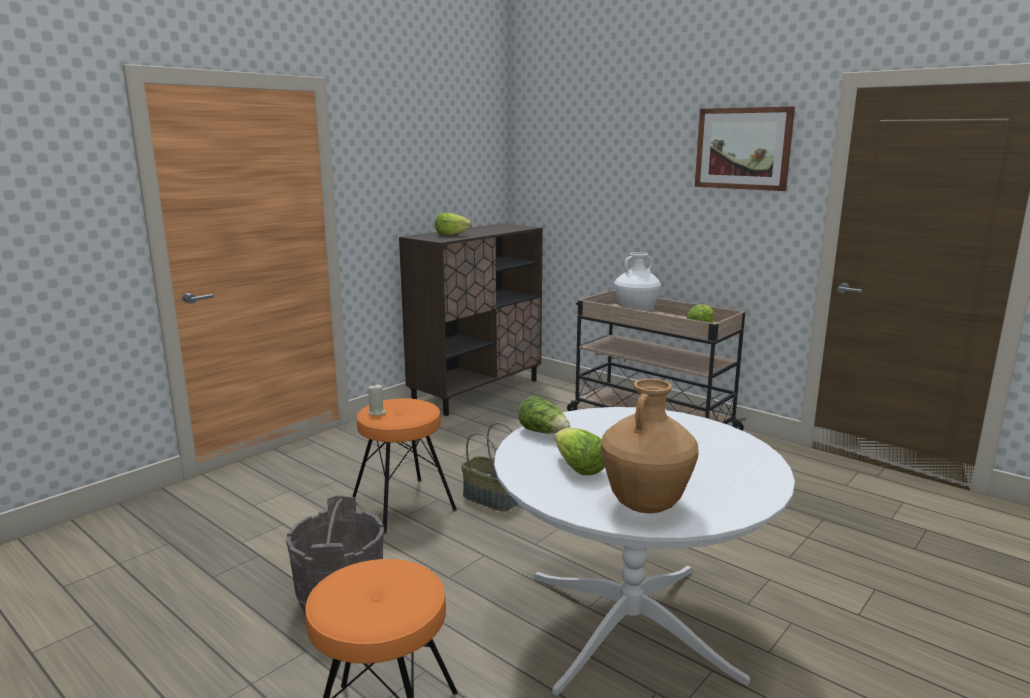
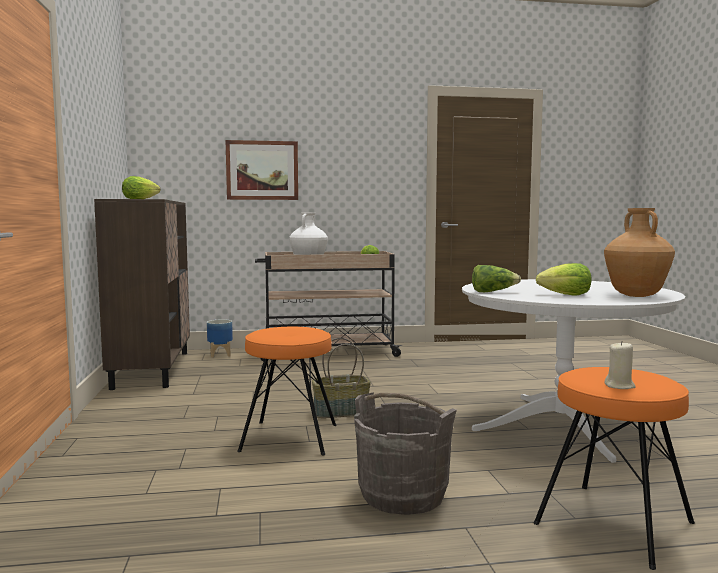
camera: 50 degrees left, 10 degrees down
(377, 412) = (278, 336): beige candle -> beige candle (619, 386)
(556, 391) = (220, 355): none -> planter
(743, 148) = (365, 133): picture -> picture (262, 170)

